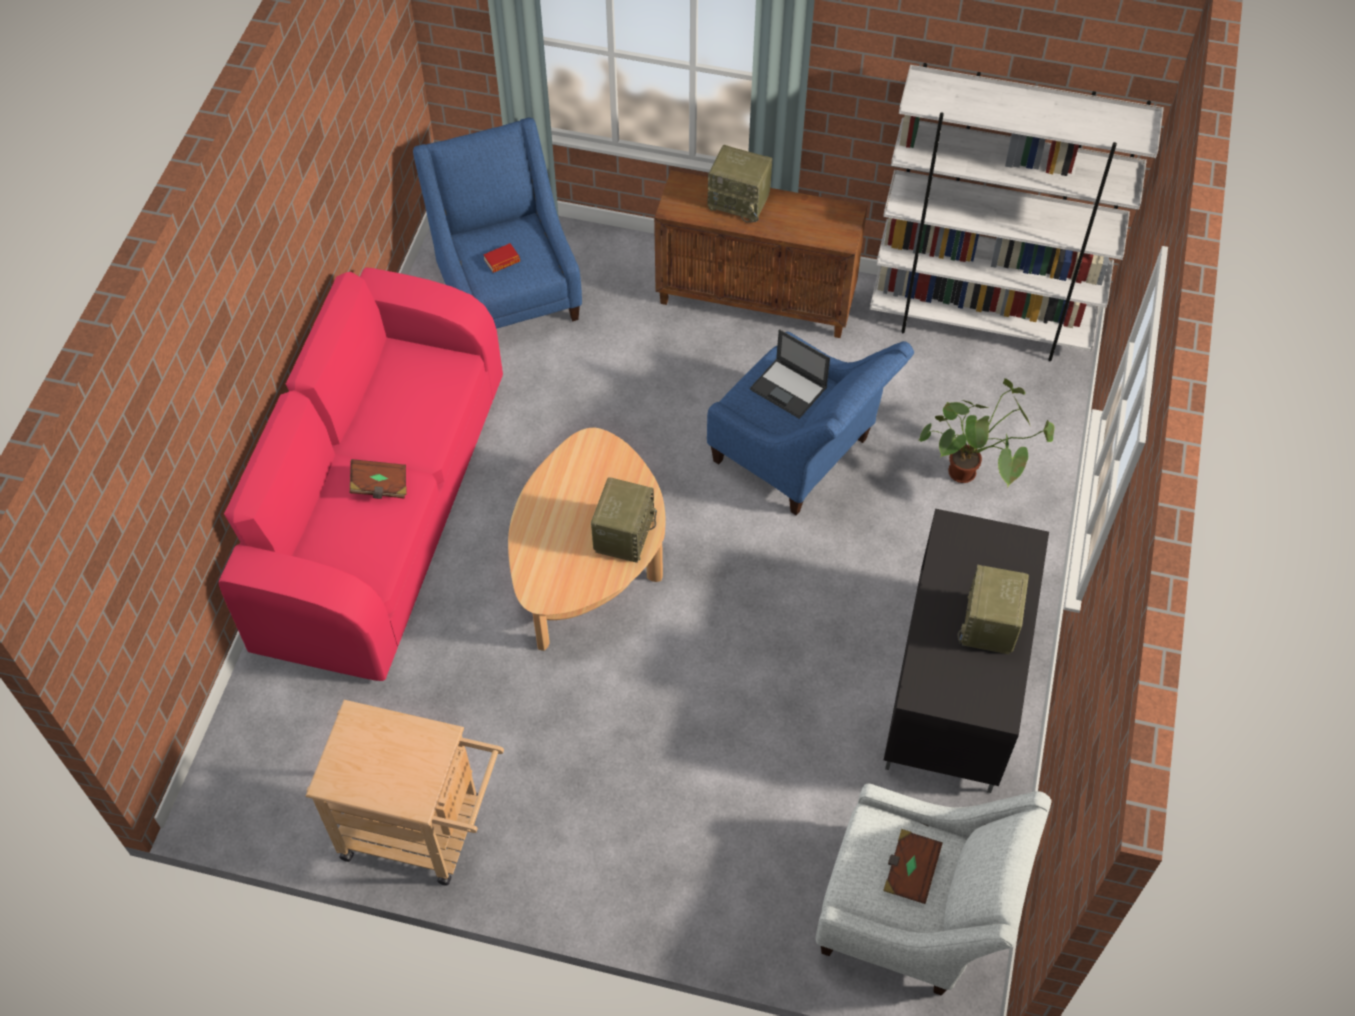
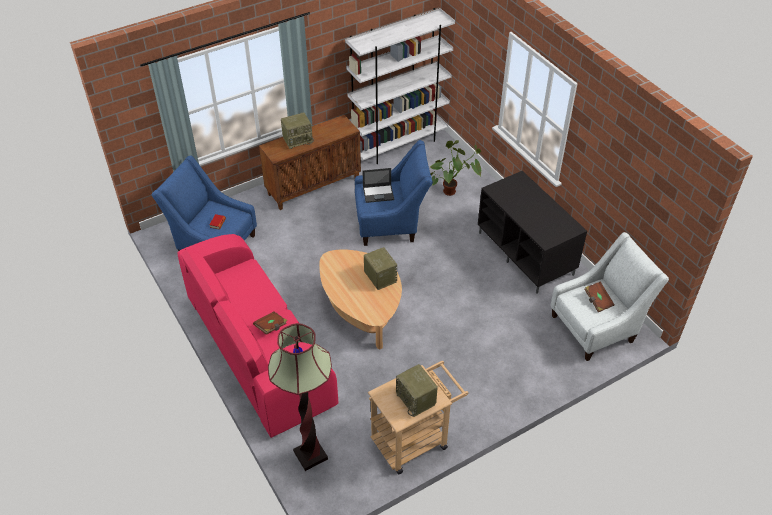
camera: 45 degrees left, 10 degrees down
(271, 723) = (310, 455): none -> floor lamp
(990, 625) = (540, 208): radio -> radio (416, 399)

